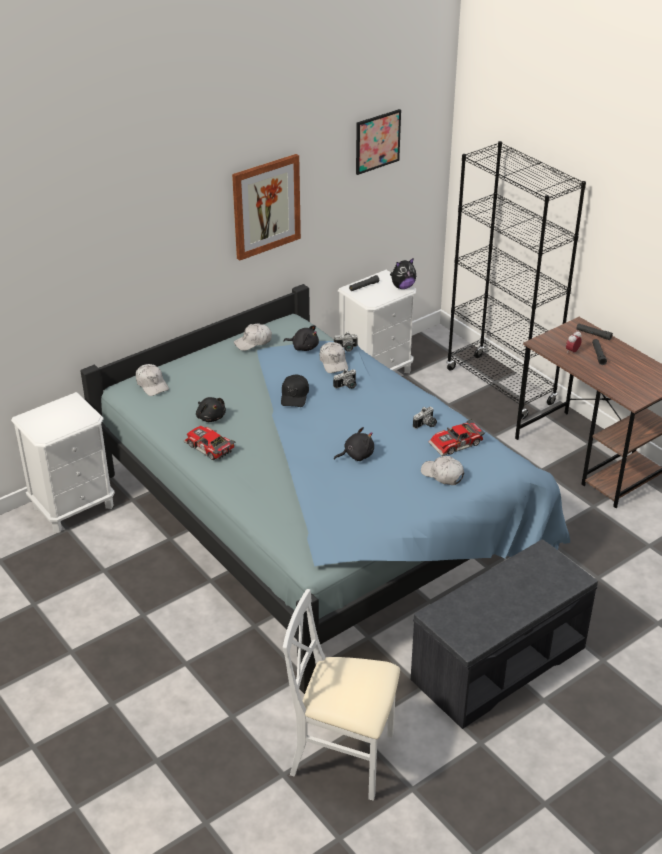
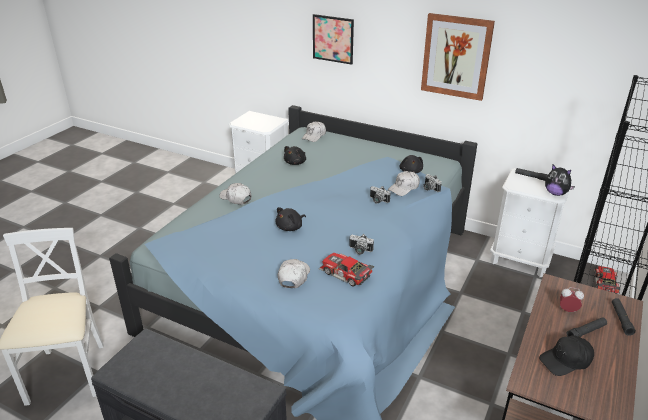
camera: 65 degrees right, 5 degrees down
(208, 448) = (260, 171): toy car -> toy car (604, 283)
(253, 342) = (395, 152): white cap -> white cap (236, 198)
(294, 396) = (345, 184): black cap -> black cap (566, 361)
(356, 455) = (290, 227): black plush toy -> black plush toy turned 90 degrees clockwise
(377, 141) = (592, 47): picture -> picture (333, 39)

